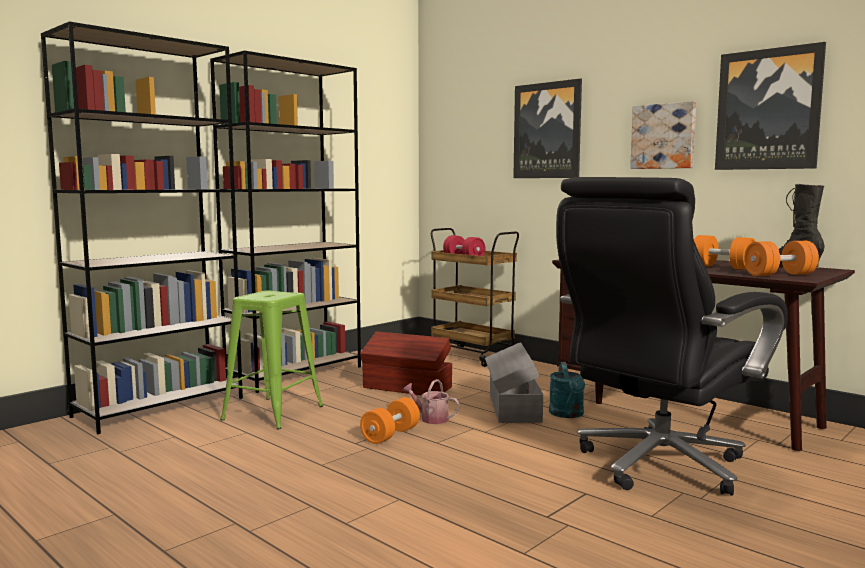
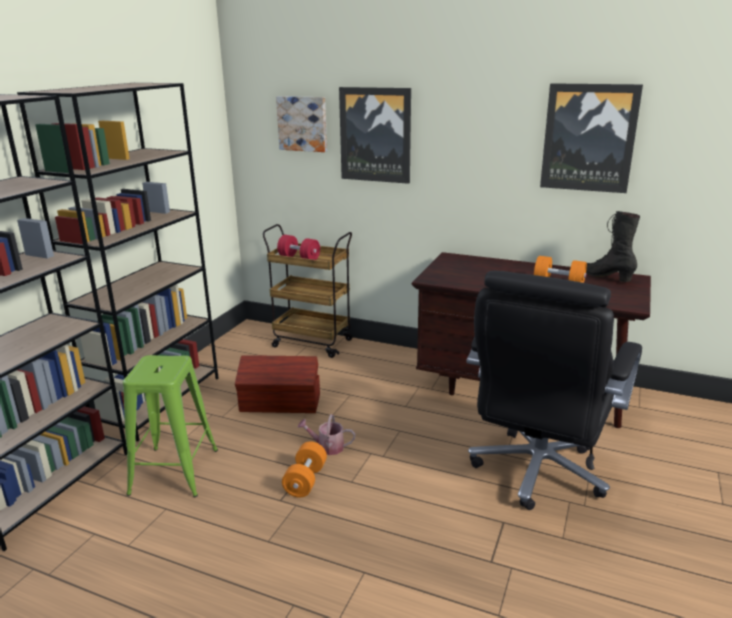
camera: 20 degrees left, 15 degrees up
(513, 408) = (388, 416): grey storage box -> none
(568, 414) = (436, 416): turquoise watering can -> none
(664, 136) = (493, 152): picture -> picture (303, 123)
(779, 275) = (611, 297): orange dumbbell -> none

